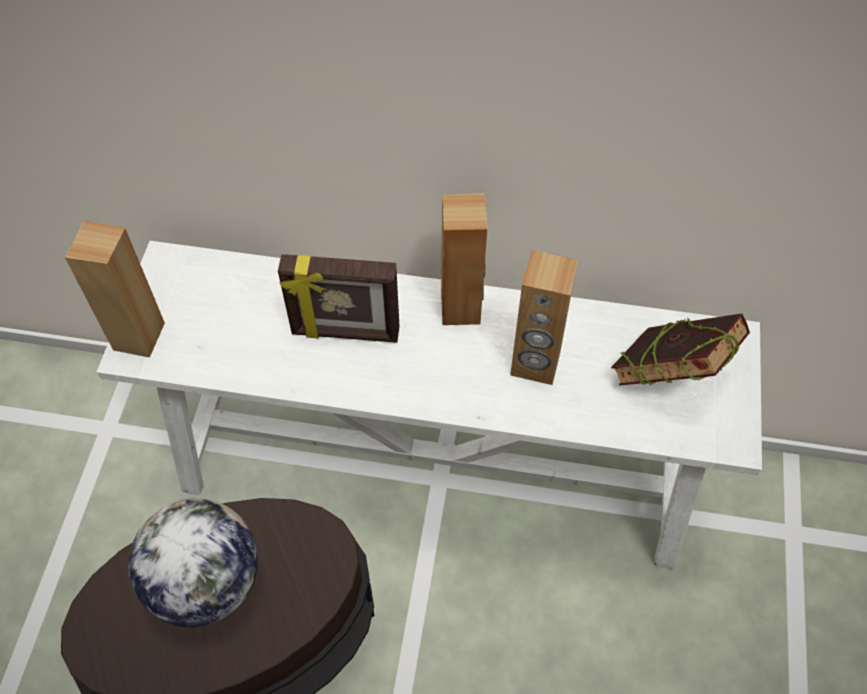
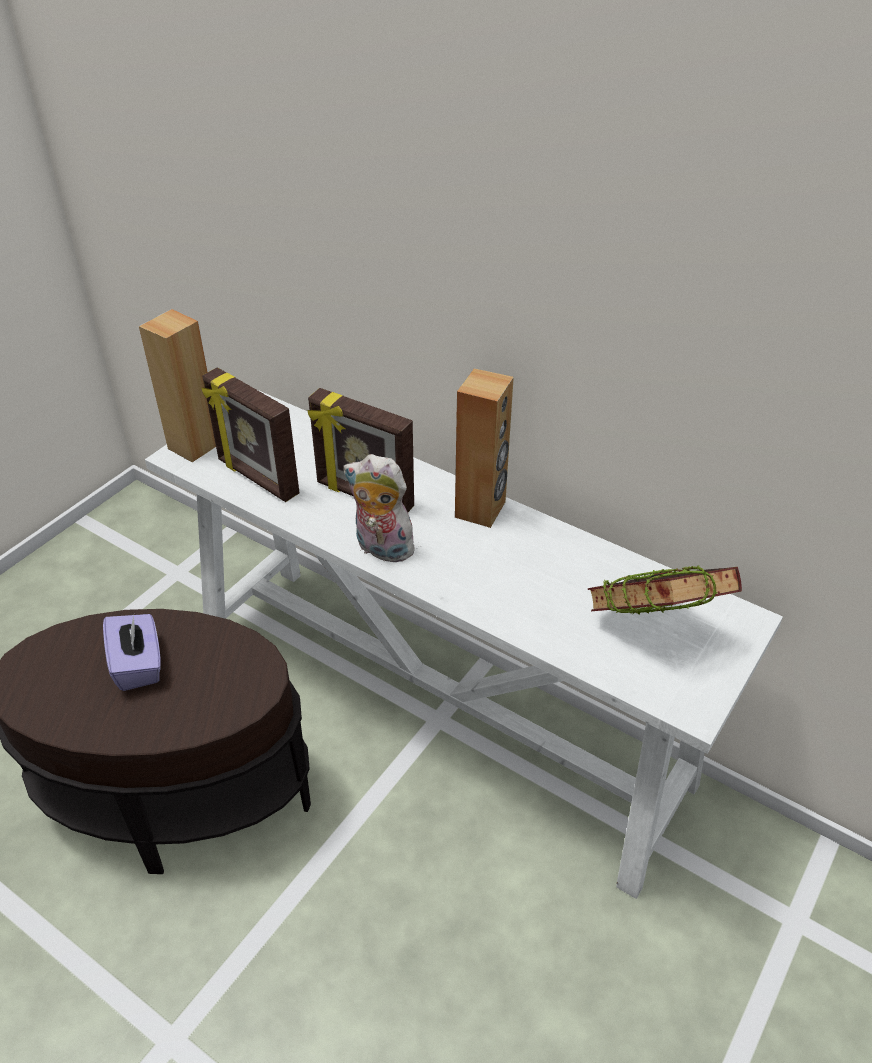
camera: 25 degrees right, 15 degrees down
(205, 582) = (139, 665): globe -> purple tissue box
(228, 351) = (257, 478): none -> picture frame
(396, 386) = (381, 549): none -> plush toy
(535, 364) = (523, 575): brown speaker -> none

